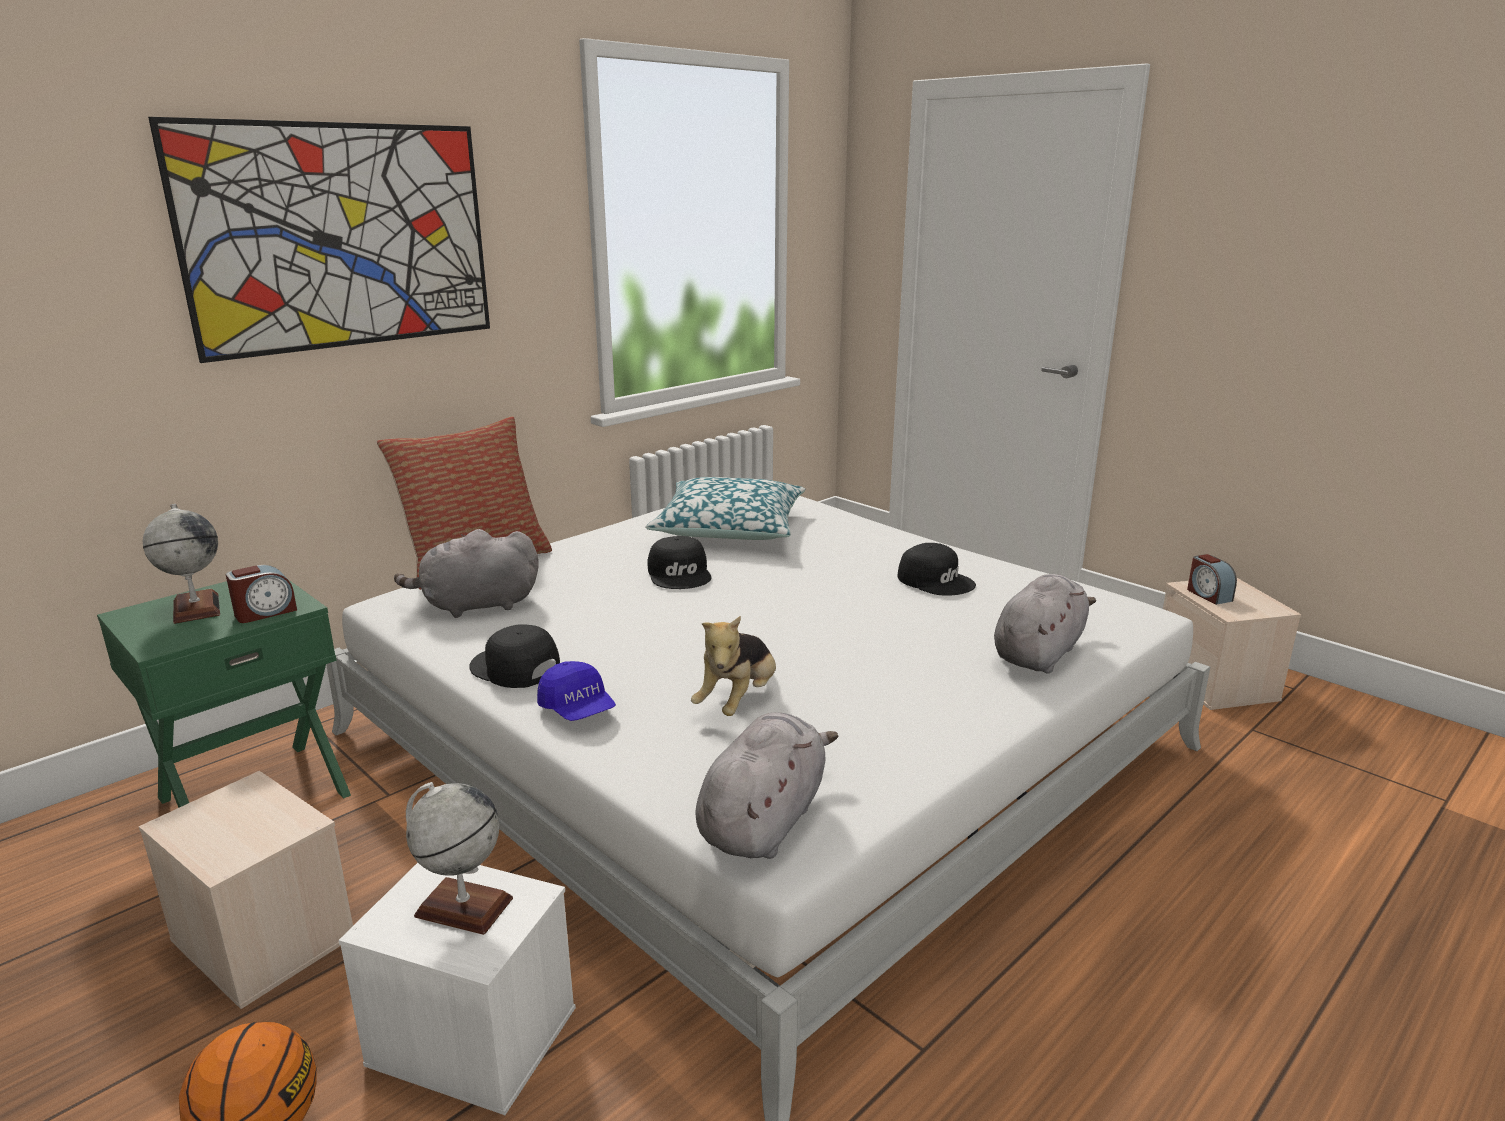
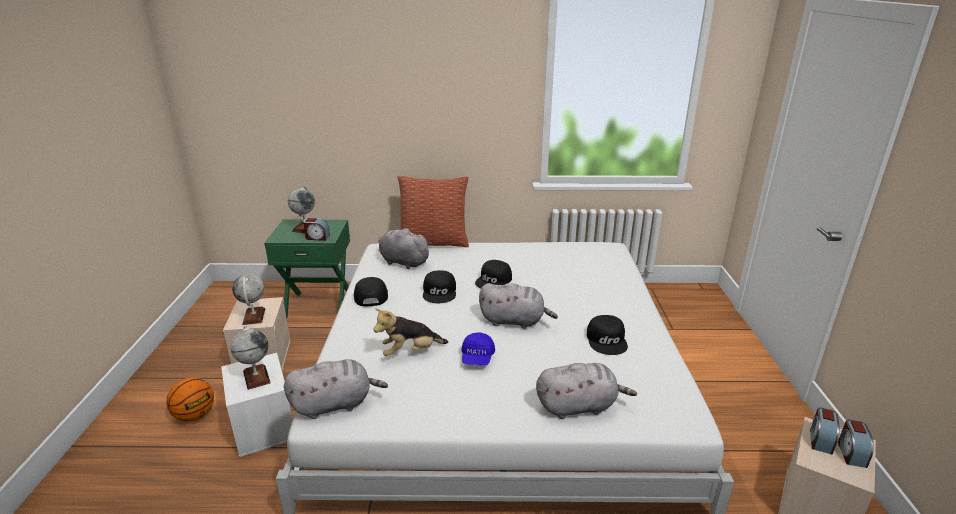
camera: 45 degrees right, 5 degrees up
(251, 829) = (254, 316): none -> globe
(342, 237) = (403, 81): picture -> none
(578, 709) = (359, 324): blue cap -> blue cap (477, 358)
(628, 616) = (440, 292): none -> black cap
(729, 527) = (557, 265): pillow -> none
(801, 605) = (514, 321): none -> grey plush toy
(1240, 593) = (851, 453): none -> alarm clock

